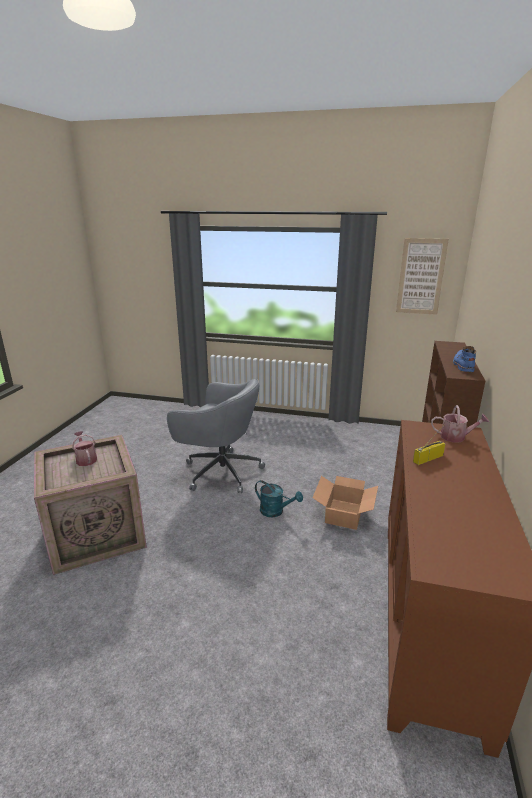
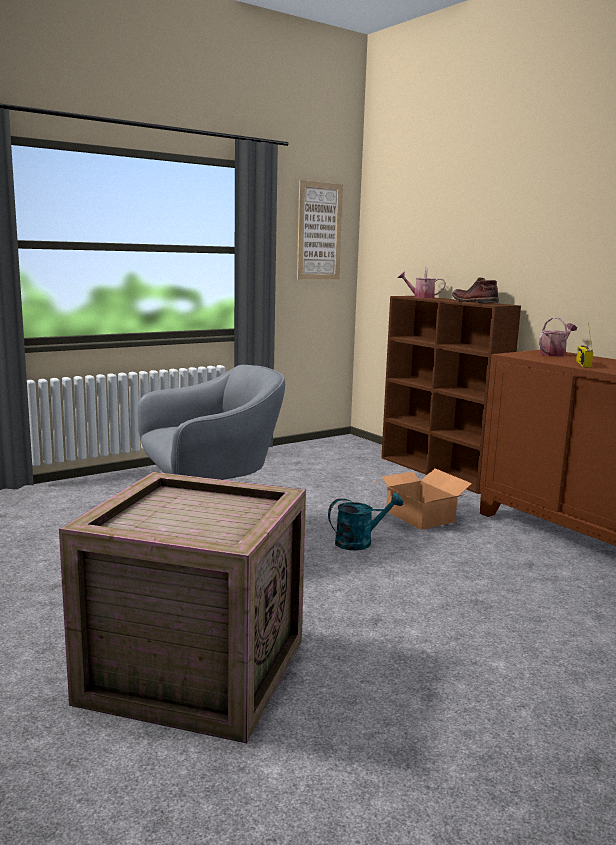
camera: 50 degrees left, 10 degrees down
(86, 459) = (172, 510): watering can -> watering can (420, 297)
(463, 365) = (473, 302): blue boot -> brown boot

